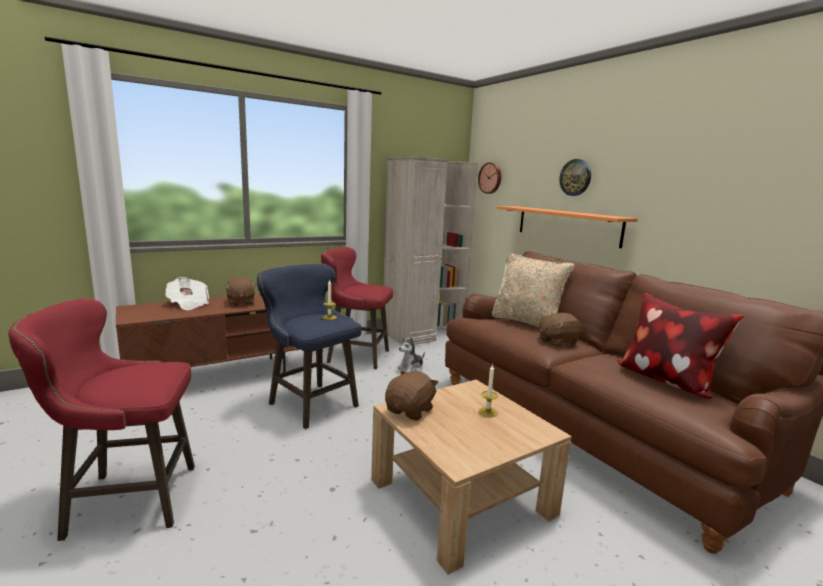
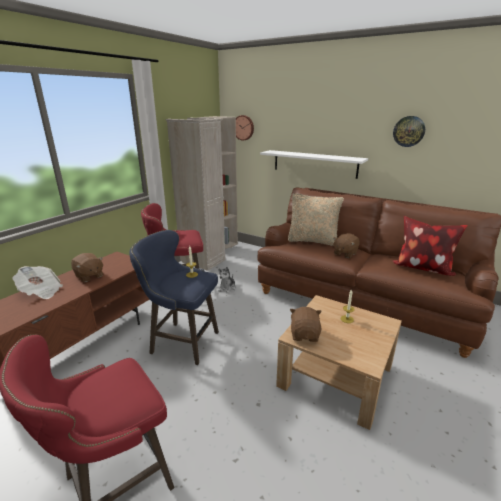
camera: 25 degrees left, 10 degrees up
(567, 225) = (314, 164): orange shelf -> white shelf
(575, 177) = (319, 129): wall clock -> wall clock (409, 131)

